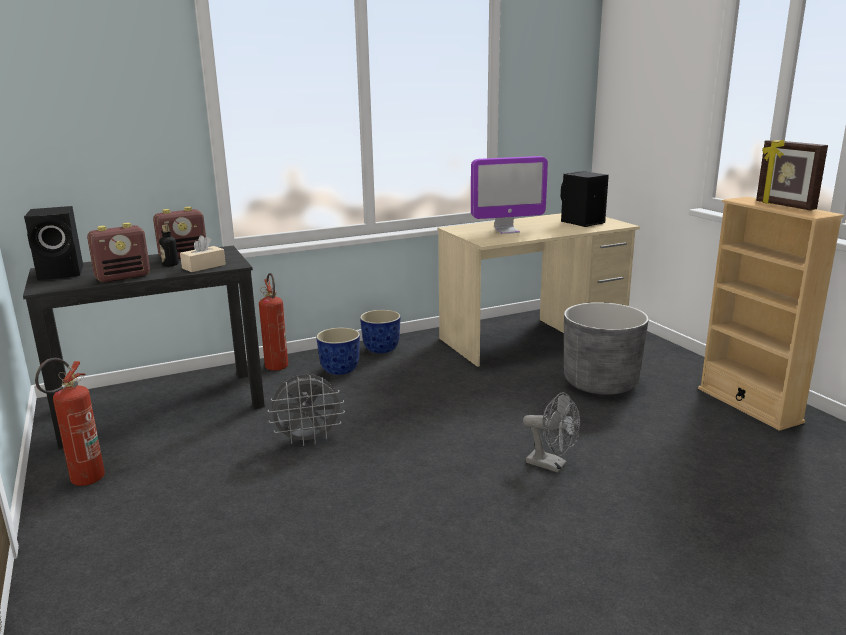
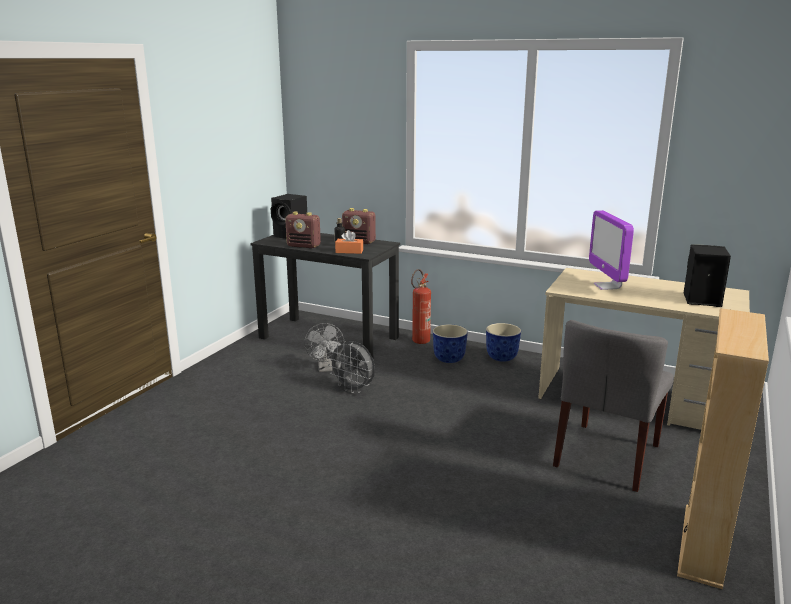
camera: 50 degrees right, 0 degrees up
(82, 482) = (240, 358): fire extinguisher -> none
(204, 266) = (349, 251): beige tissue box -> orange tissue box
(507, 231) = (607, 286): monitor -> monitor turned 45 degrees clockwise
(552, 465) = (442, 479): grey fan -> grey fan (325, 369)
(600, 382) = (607, 456): grey planter -> grey chair
(784, 206) = (746, 332): picture frame -> none

